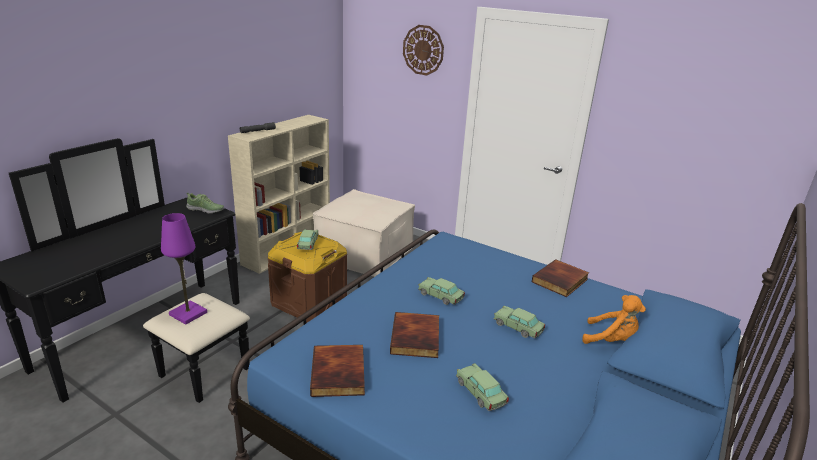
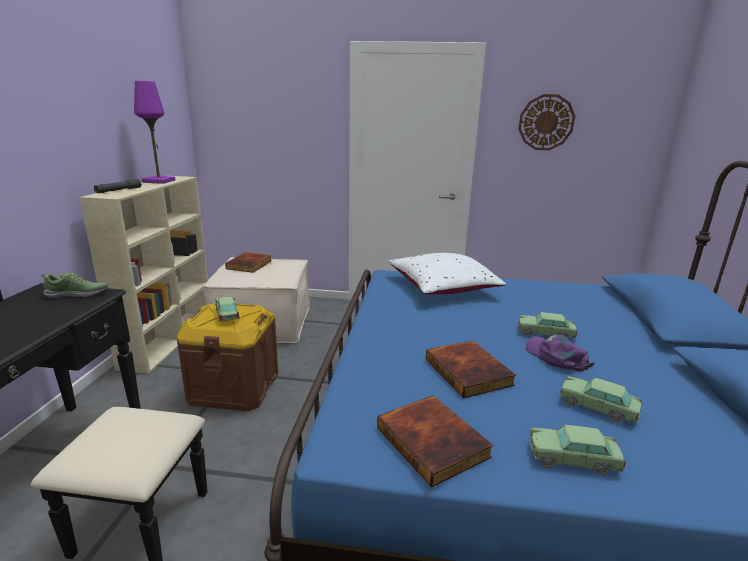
camera: 25 degrees left, 5 degrees down
(188, 314) = (111, 441): purple table lamp -> purple table lamp (159, 181)
(423, 50) = (291, 94): wall clock -> wall clock (546, 122)
(440, 296) = (443, 325): toy car -> toy car (572, 459)
(480, 262) = (442, 287): none -> white pillow
(501, 348) = (556, 357): none -> purple cap
(560, 281) = (526, 287): book -> book (250, 265)
(611, 340) = (626, 323): orange plush toy -> none

